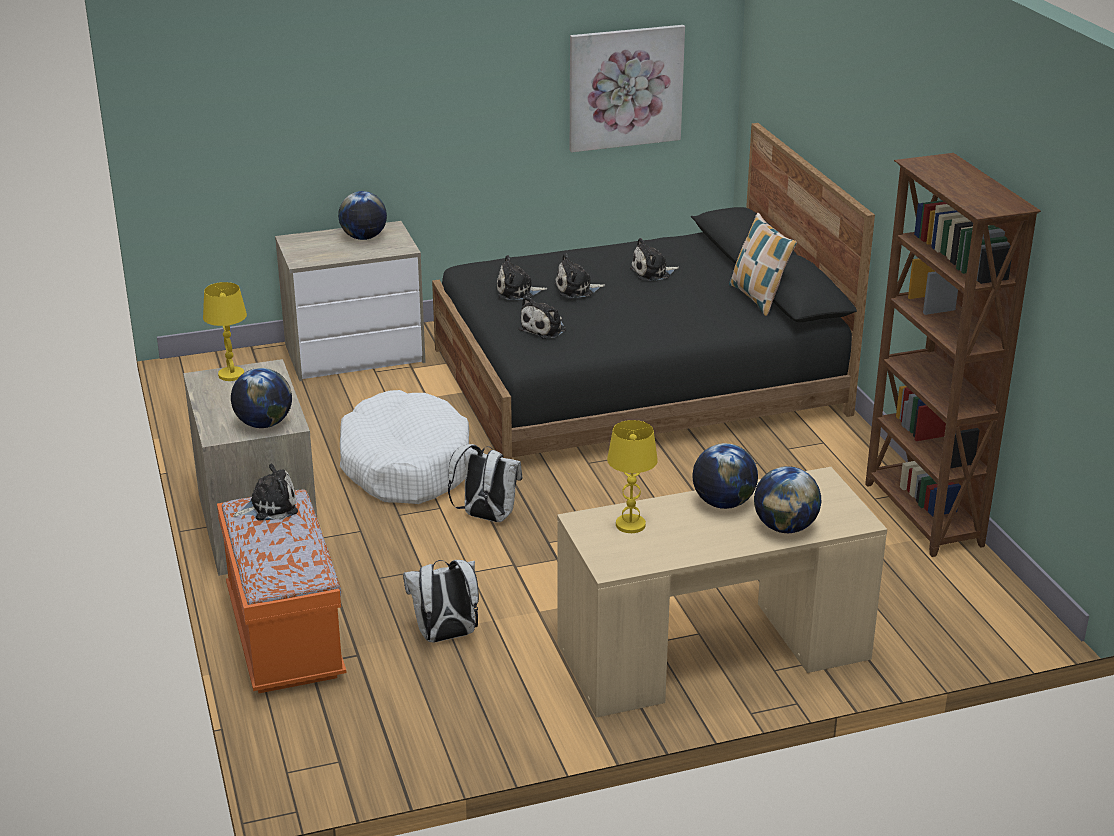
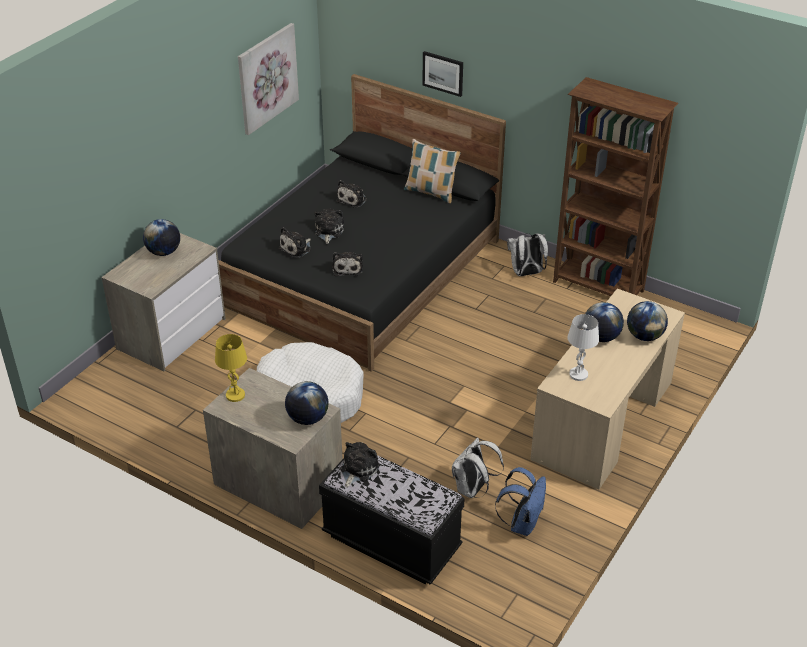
camera: 40 degrees left, 10 degrees up
(284, 636) = (391, 542): orange bench -> black bench
(450, 699) = (522, 523): none -> blue backpack
(486, 517) = (397, 405): white backpack -> white backpack (526, 273)
(576, 289) = (328, 231): plush toy -> plush toy turned 150 degrees clockwise
(630, 525) = (578, 374): yellow table lamp -> white table lamp
(831, 132) = (443, 73): none -> picture

